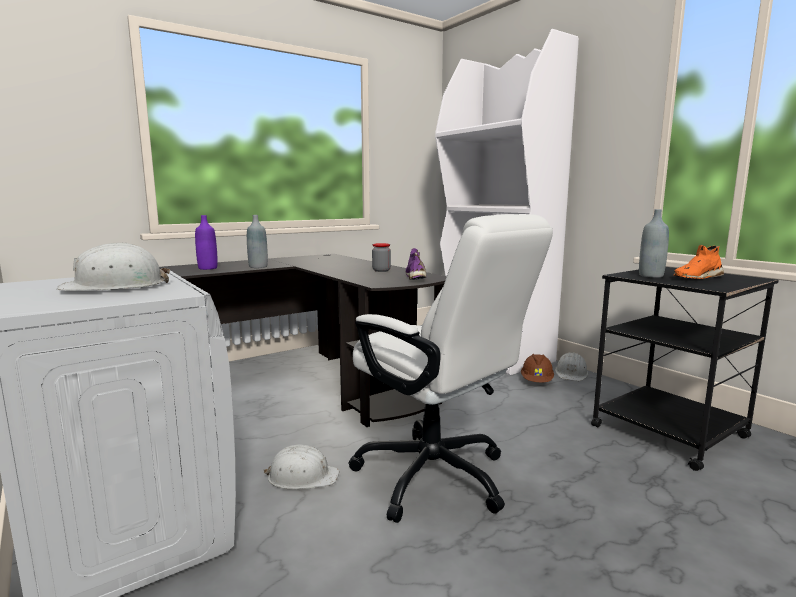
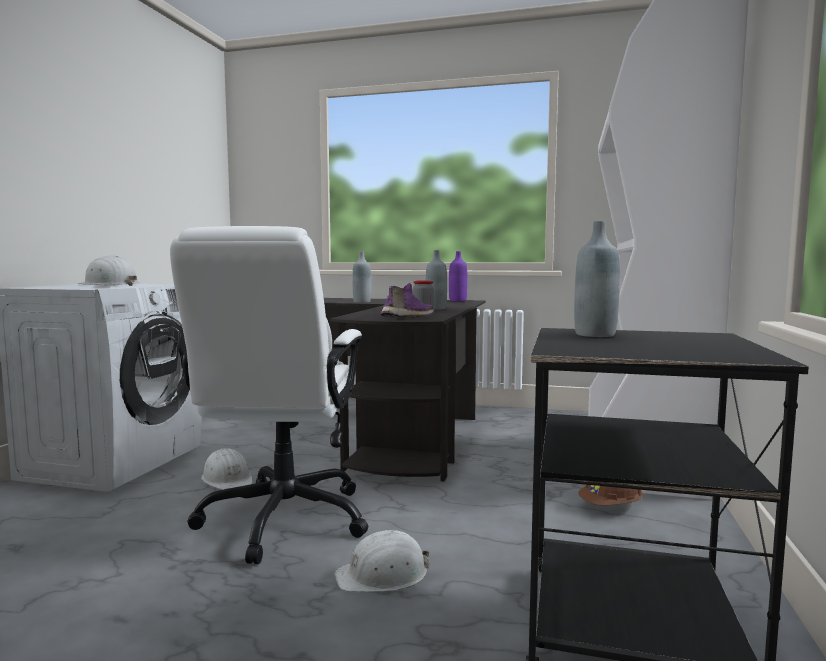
camera: 50 degrees right, 5 degrees down
(208, 268) = (329, 300): purple bottle -> purple bottle (457, 300)
(367, 266) = (436, 308): none -> grey bottle
(571, 373) = (695, 519): white hard hat -> white hard hat (383, 575)
(696, 278) = (644, 344): orange shoe -> none

